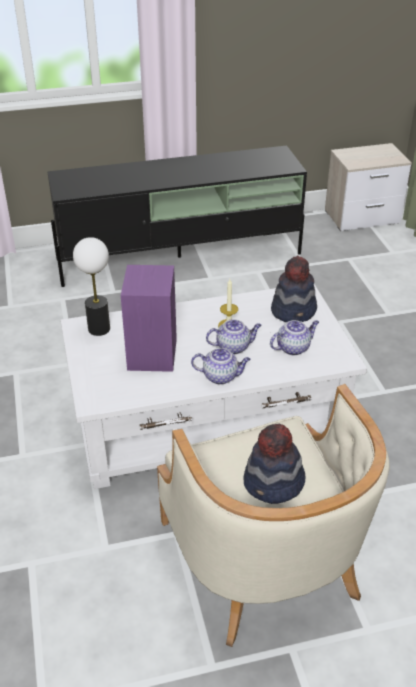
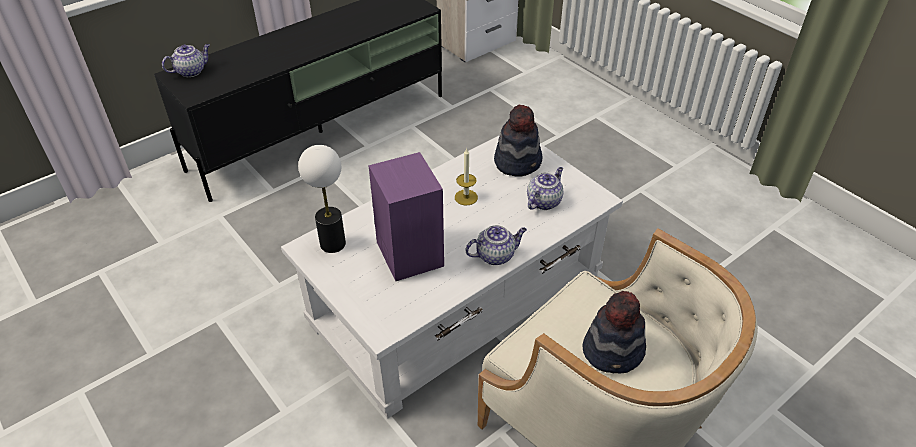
camera: 25 degrees left, 5 degrees up
(234, 347) = (486, 219): teapot -> teapot (191, 71)

